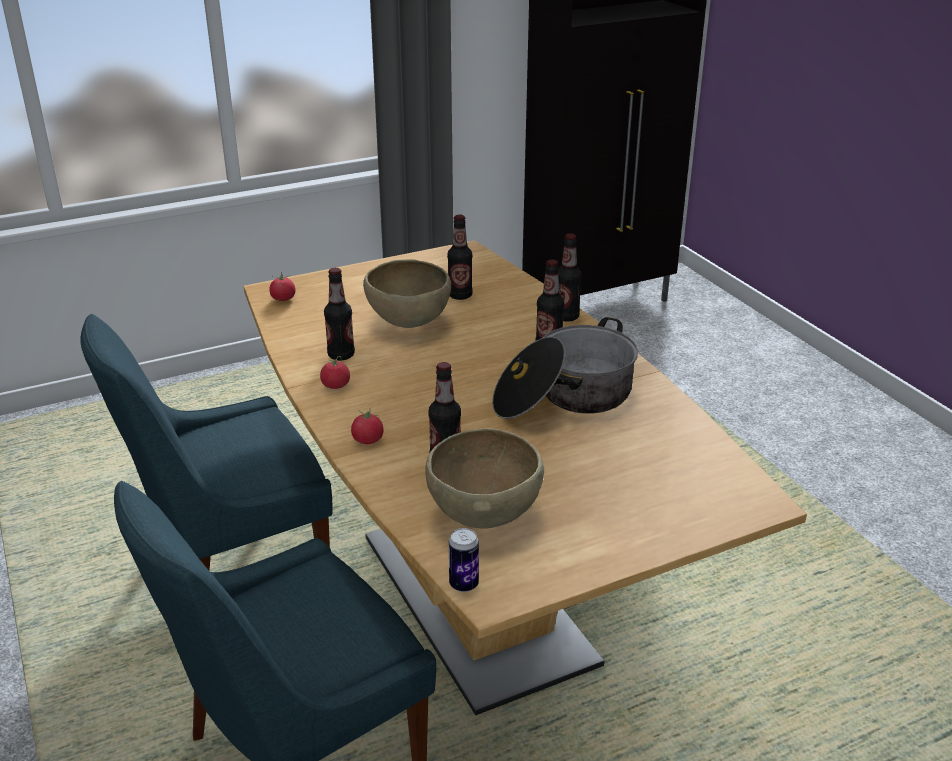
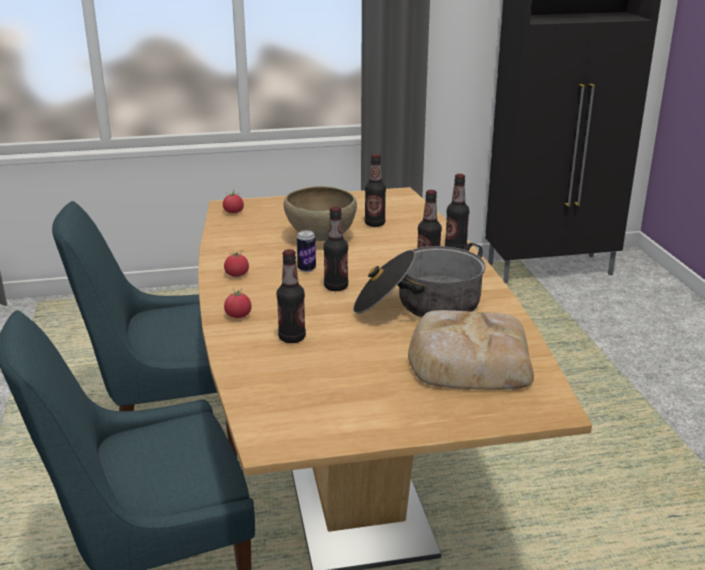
camera: 15 degrees right, 5 degrees down
(341, 355) = (254, 254): bottle -> bottle (336, 287)
(464, 584) = (251, 431): can -> can (306, 269)
(484, 517) = (299, 384): brown bowl -> none
(649, 457) = (468, 360): none -> bread

